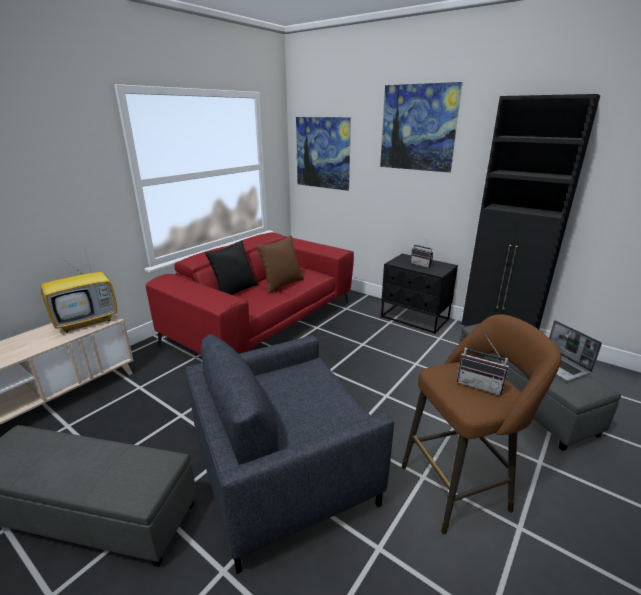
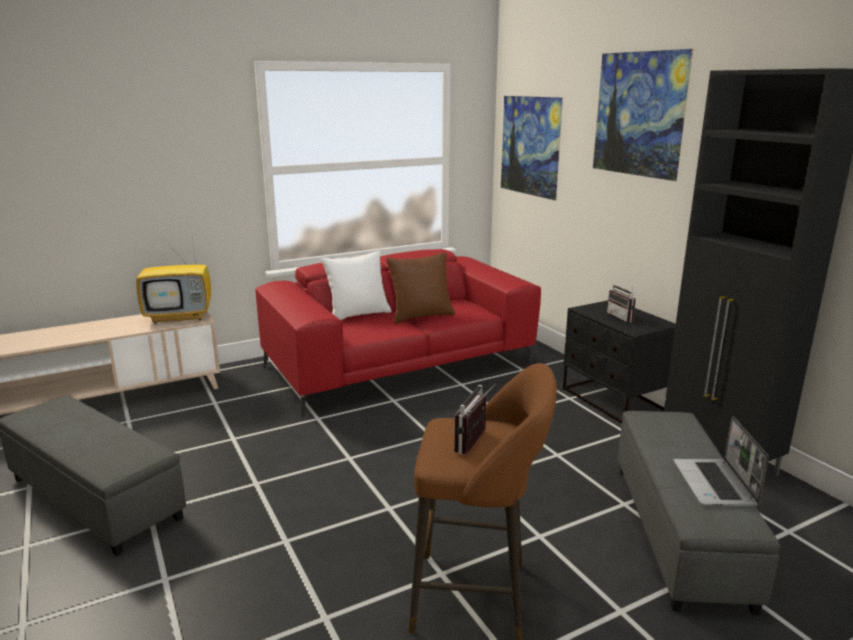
camera: 25 degrees right, 5 degrees down
(235, 291) = (358, 315): black pillow -> white pillow
(283, 473) = (288, 520): grey armchair -> none
(480, 384) = (476, 443): radio -> radio turned 60 degrees clockwise

